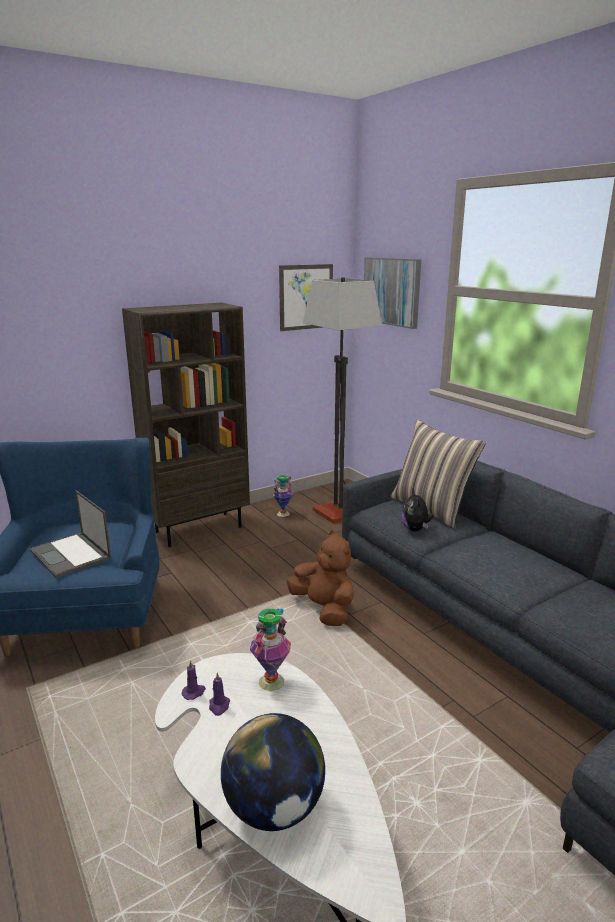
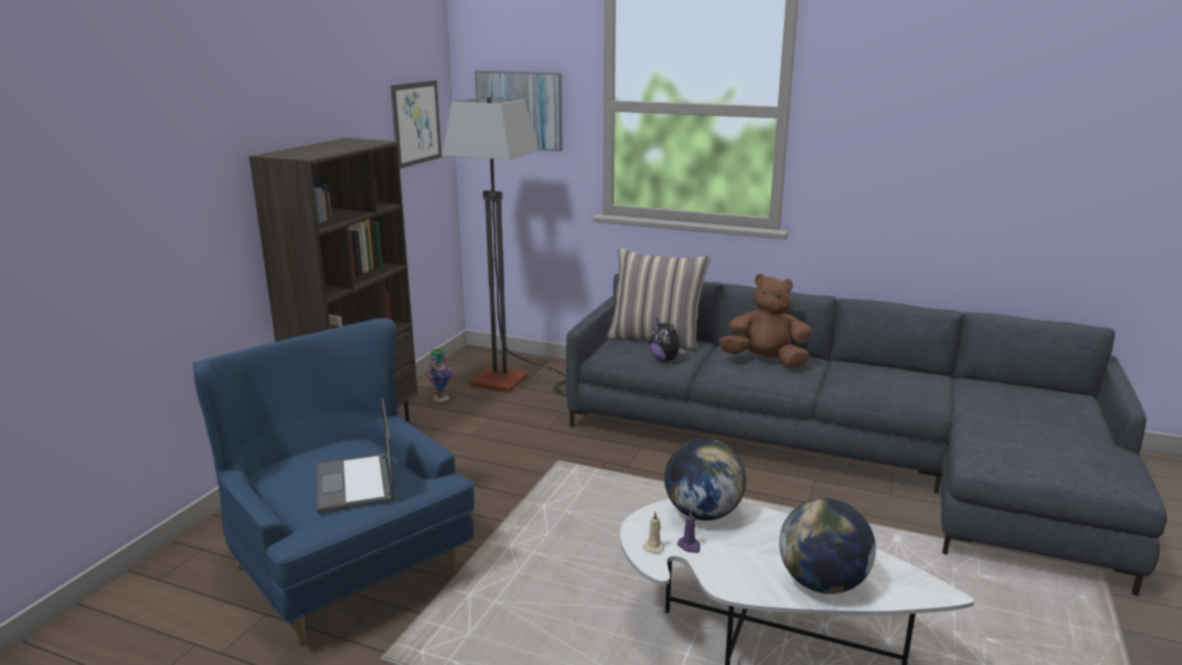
camera: 35 degrees left, 0 degrees up
(71, 555) = (356, 484): laptop -> laptop turned 60 degrees clockwise
(194, 692) = (654, 546): purple candle -> beige candle
(271, 681) = (702, 513): vase -> globe
(324, 609) = (599, 470): brown plush toy -> brown plush toy (765, 361)

